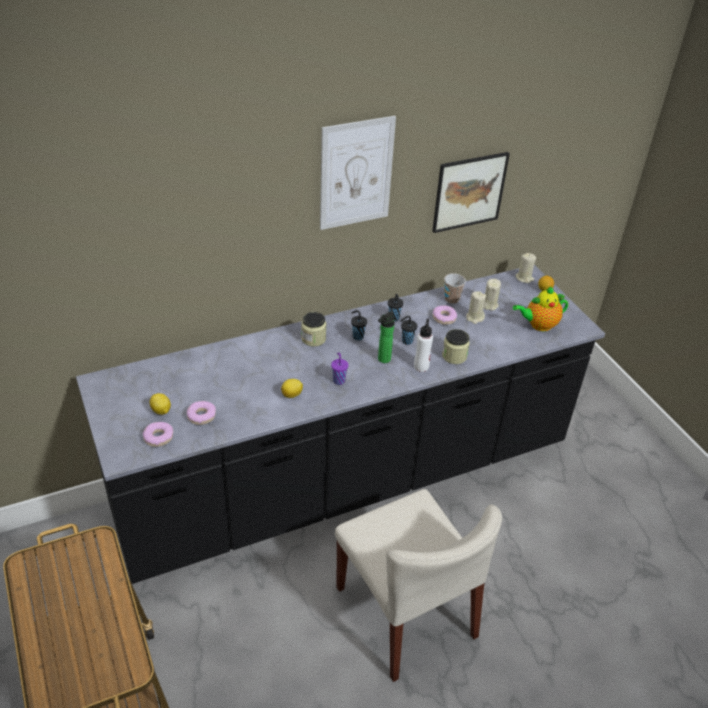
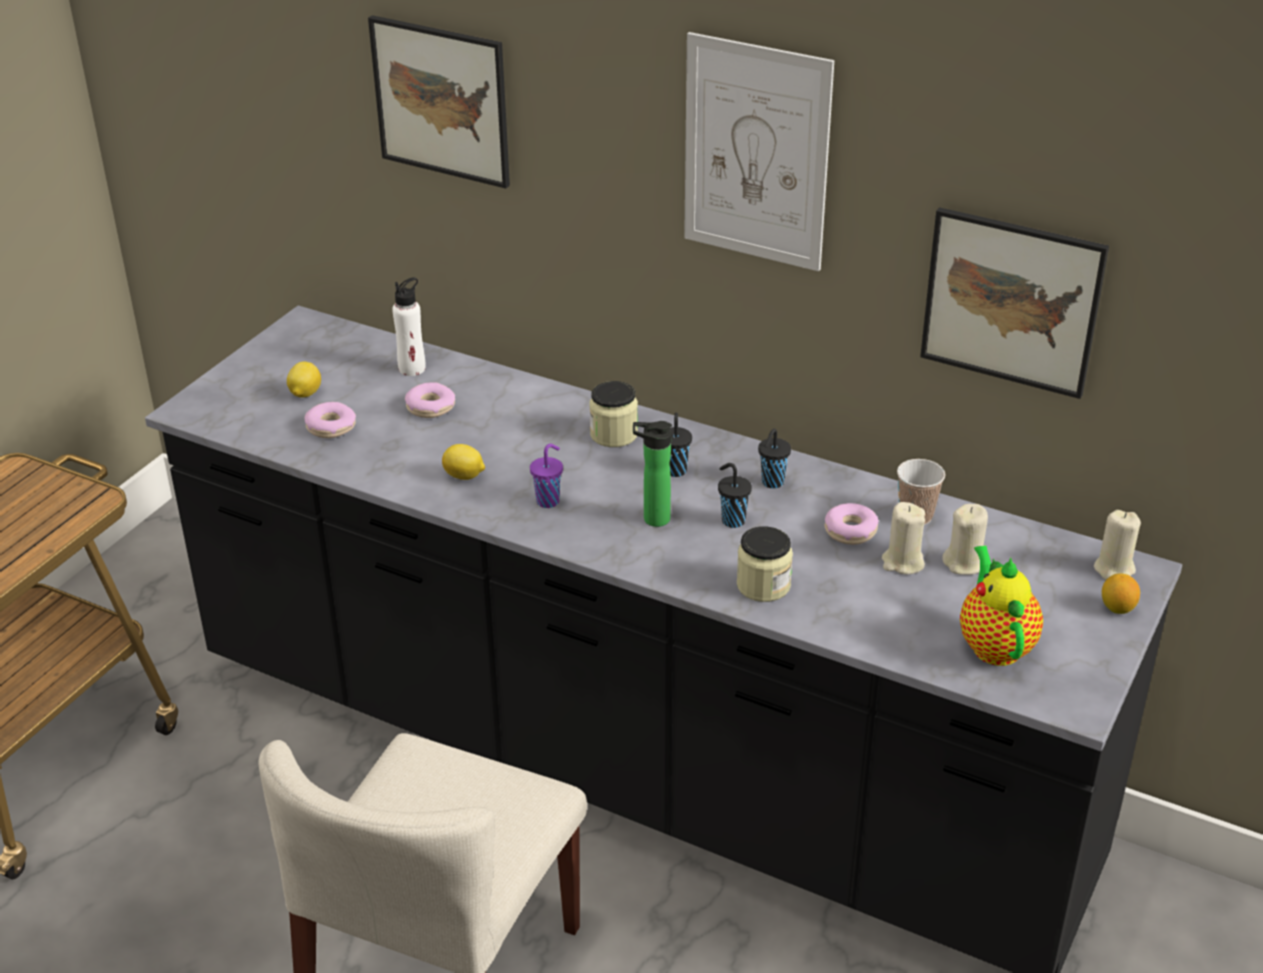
camera: 55 degrees right, 5 degrees down
(159, 437) = (254, 417): donut -> donut (430, 407)
(171, 217) = (441, 101): none -> picture
(421, 366) = (688, 563): white bottle -> white bottle (412, 368)
(538, 325) = (994, 644): teapot -> teapot turned 45 degrees clockwise

